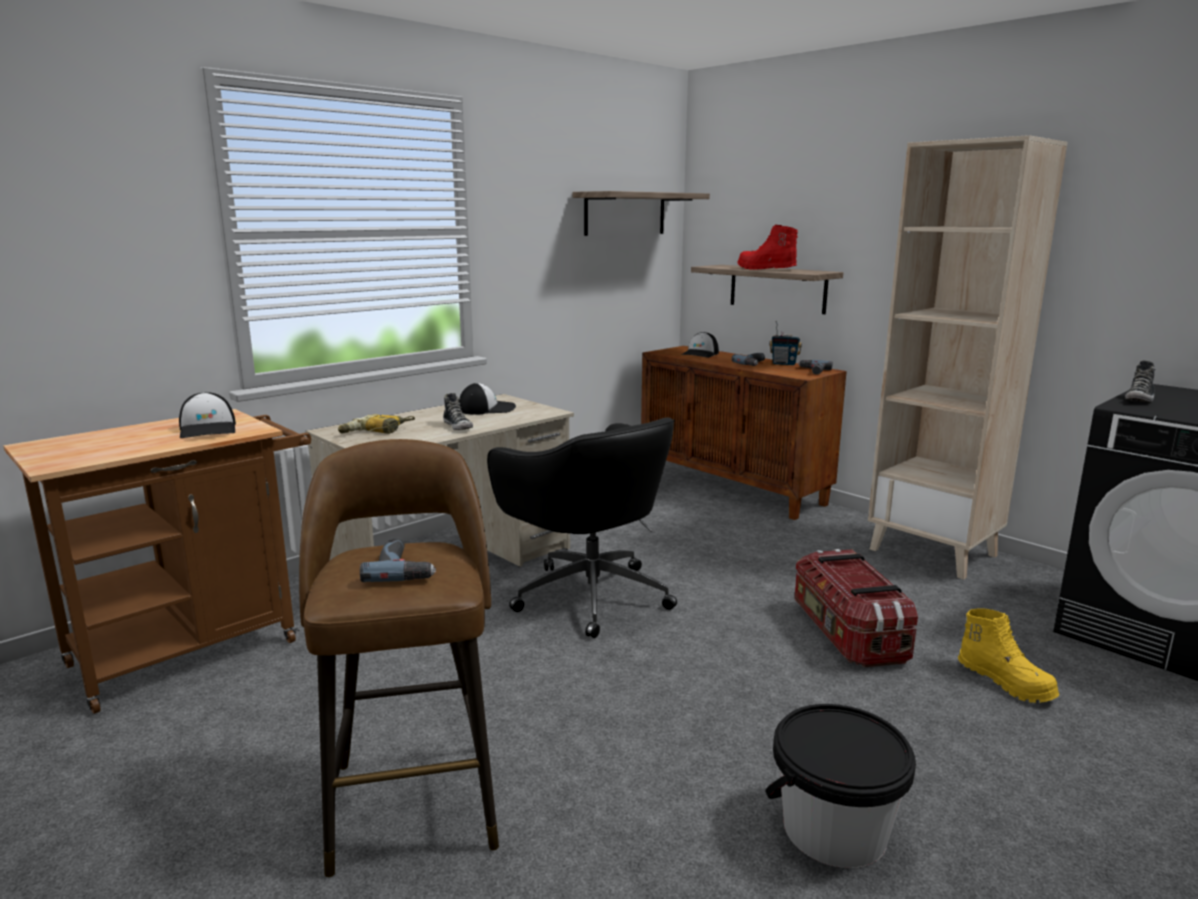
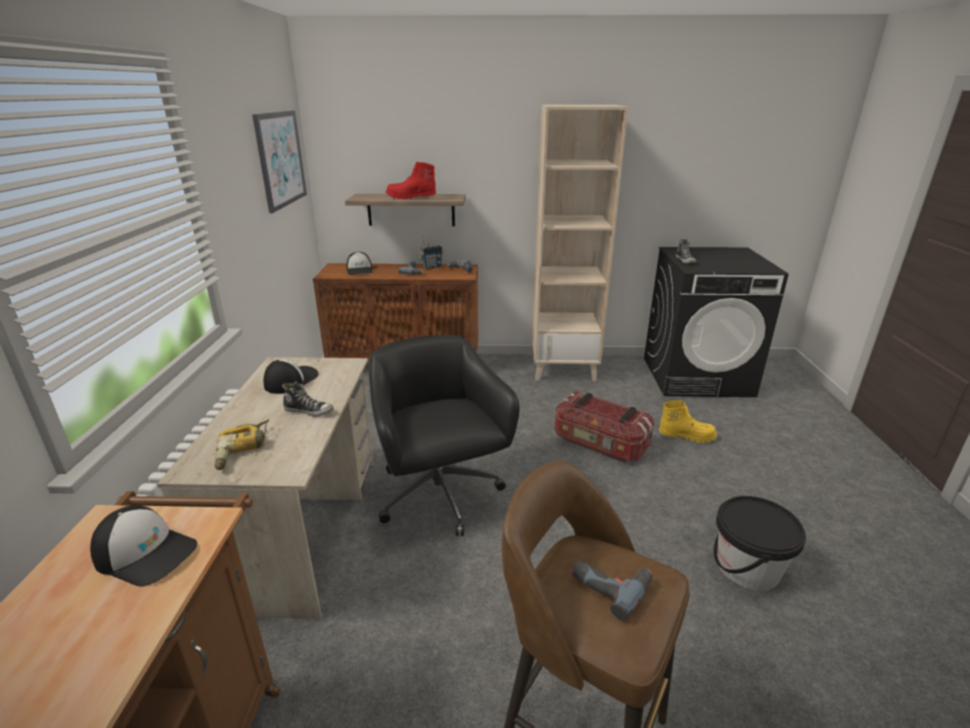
camera: 45 degrees left, 10 degrees up
(589, 594) = (440, 496): black office chair -> black office chair turned 120 degrees counterclockwise
(625, 213) = (280, 159): shelf -> picture

